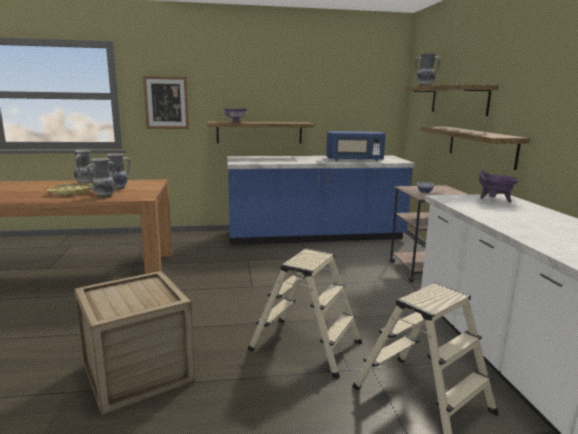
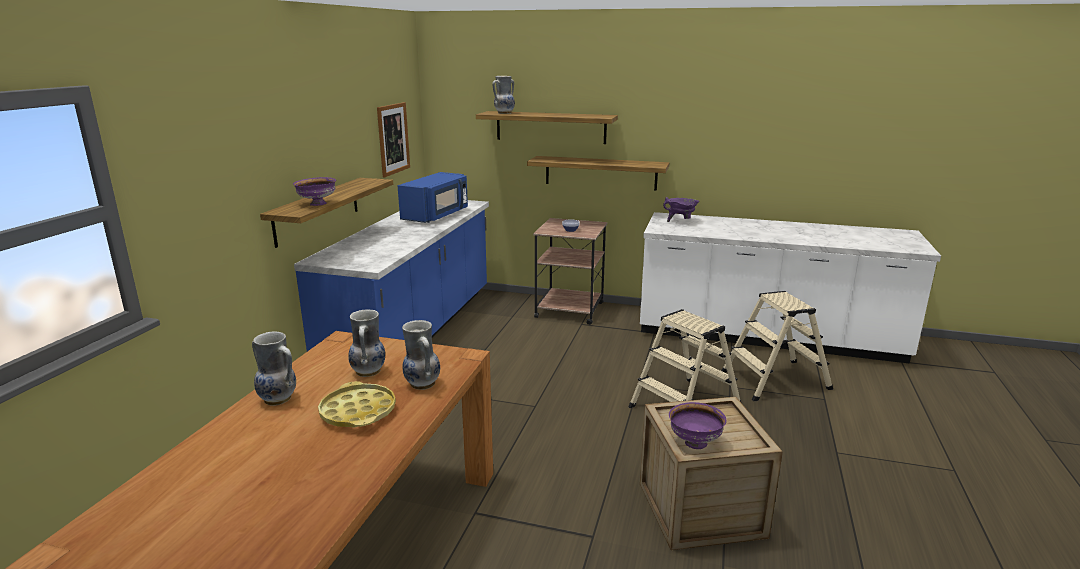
camera: 65 degrees left, 5 degrees up
(105, 293) = (694, 443): none -> purple bowl
(166, 102) = (199, 198): picture -> picture (393, 139)

